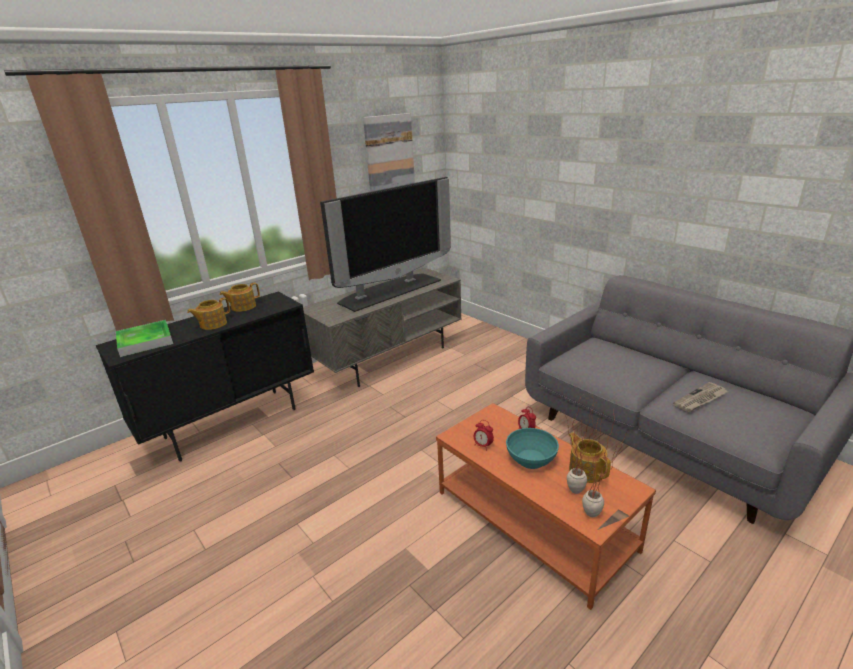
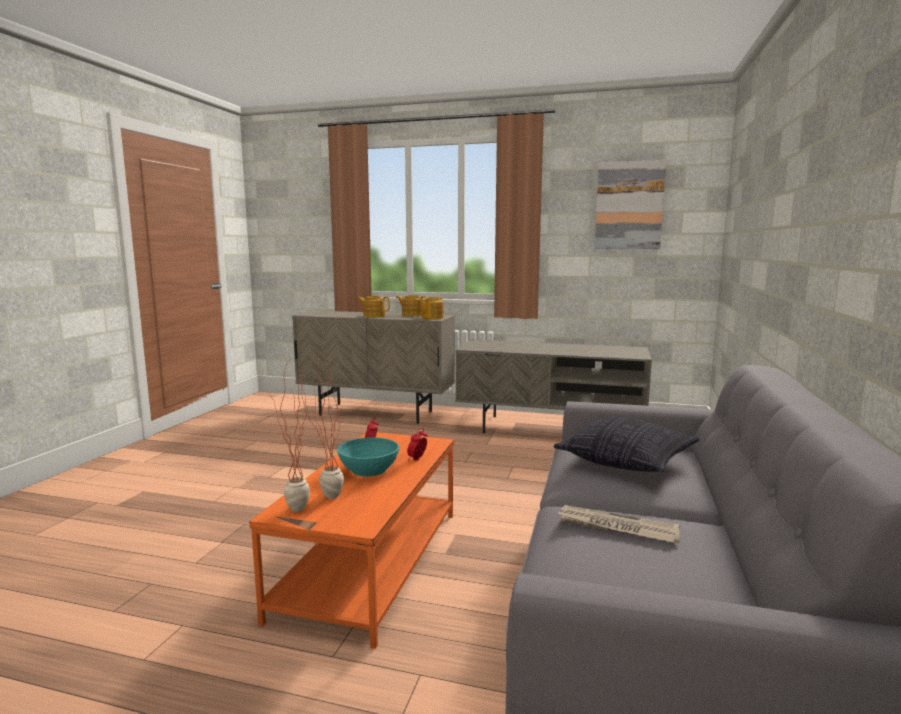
camera: 55 degrees right, 15 degrees down
(145, 341) = (331, 313): tray -> none
(232, 423) = (376, 413): black cabinet -> beige cabinet
(390, 291) = (562, 348): television -> none
(586, 470) = (375, 497): teapot -> teapot (433, 317)
(610, 361) = (626, 461): none -> pillow

